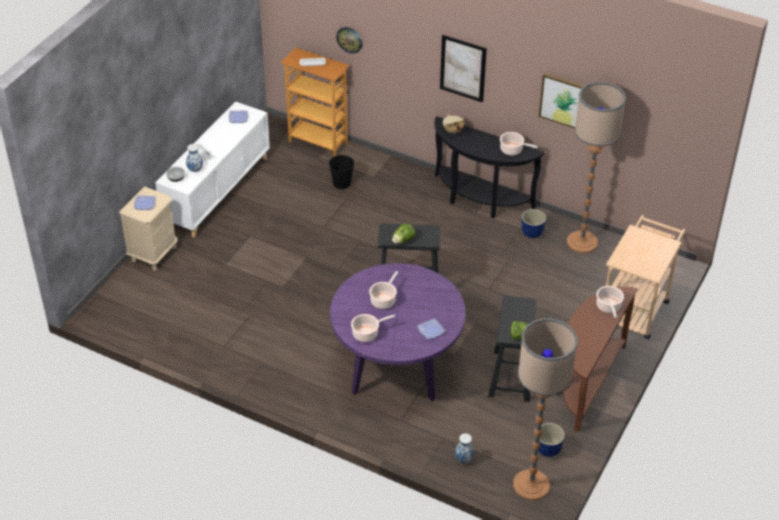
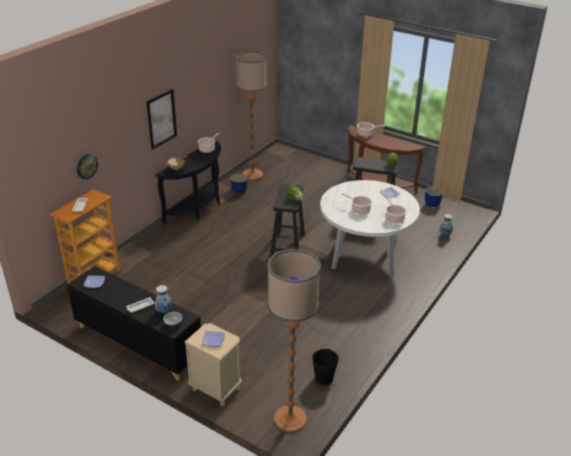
camera: 85 degrees left, 10 degrees down
(217, 191) = (137, 343): white cabinet -> black cabinet
(342, 183) = (155, 269): black bucket -> black bucket (323, 378)
(397, 367) = (365, 255): purple dining table -> white dining table
(531, 485) = (460, 212): floor lamp -> floor lamp (290, 419)
(566, 102) = (215, 91): picture -> none
(636, 307) = (314, 164): beige cart -> none

